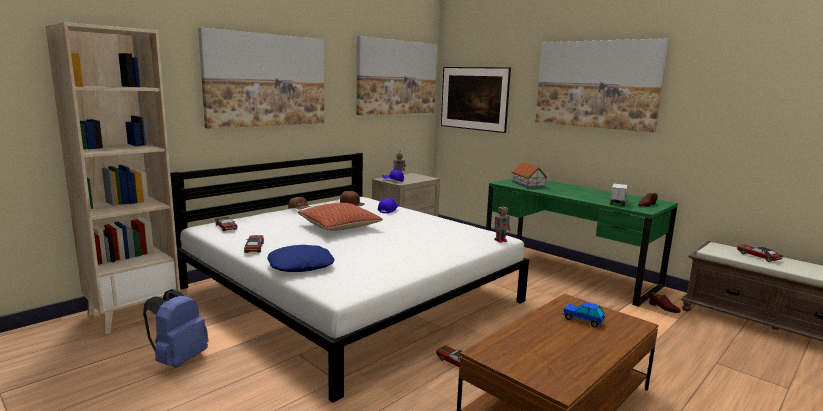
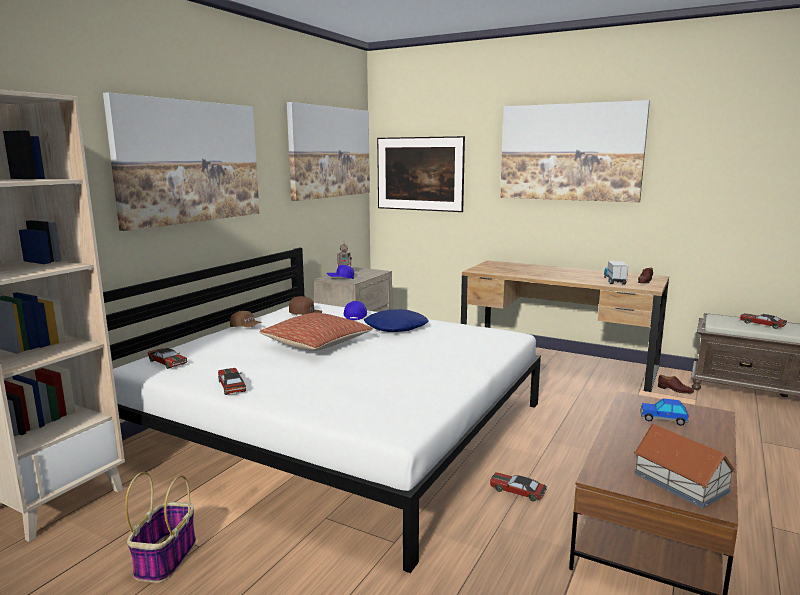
camera: 15 degrees left, 0 degrees up
(178, 360) = (166, 557): blue backpack -> basket
(300, 265) = (314, 402): blue pillow -> blue pillow (395, 327)
(501, 240) = (514, 338): toy robot -> none
(528, 184) = (505, 270): toy house -> toy house (681, 483)
(568, 271) = (557, 362): green desk -> brown desk

